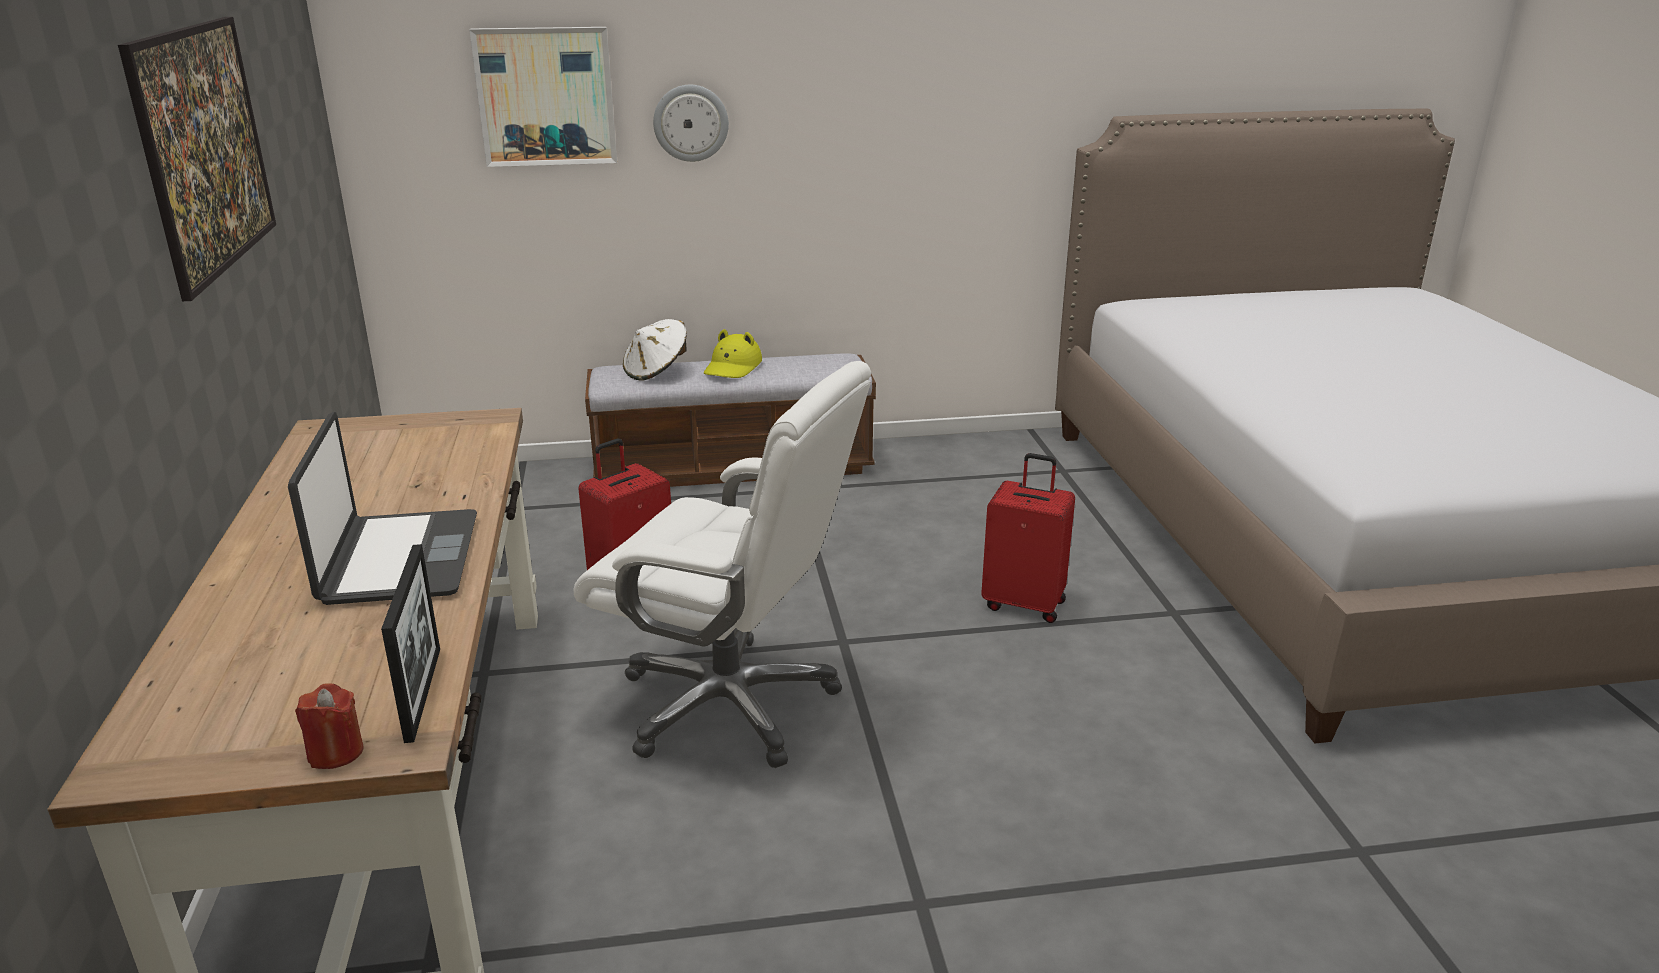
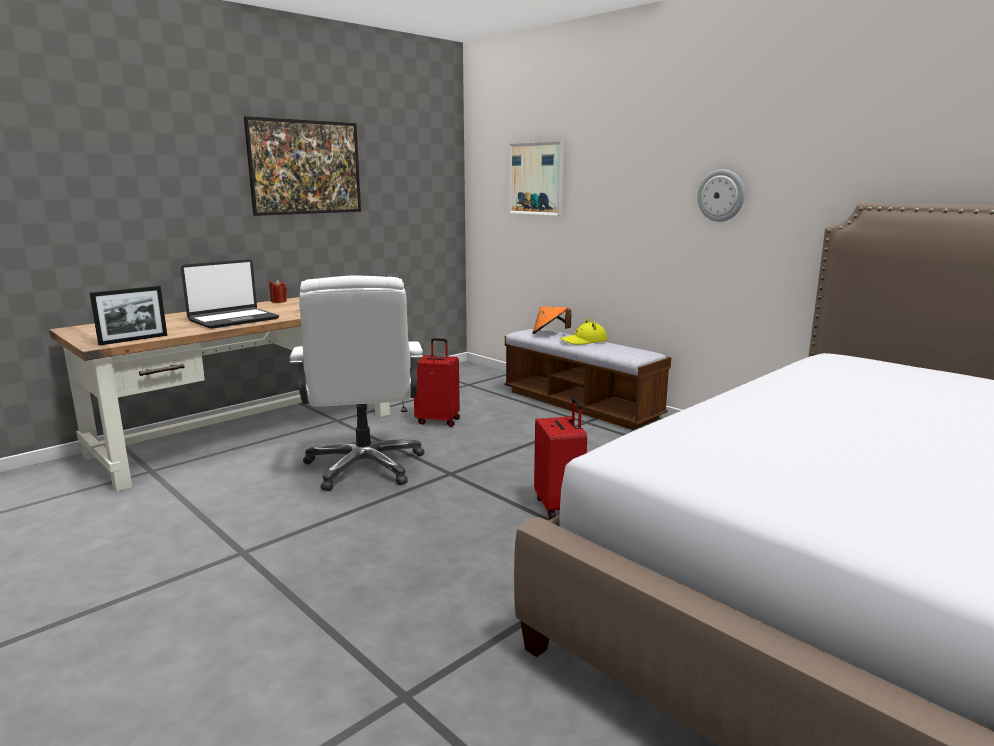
camera: 55 degrees right, 10 degrees down
(335, 752) = (89, 341): red candle -> red candle (278, 301)
(656, 371) = (550, 333): white hat -> orange hat
(691, 123) = (596, 196): wall clock -> wall clock (721, 195)

